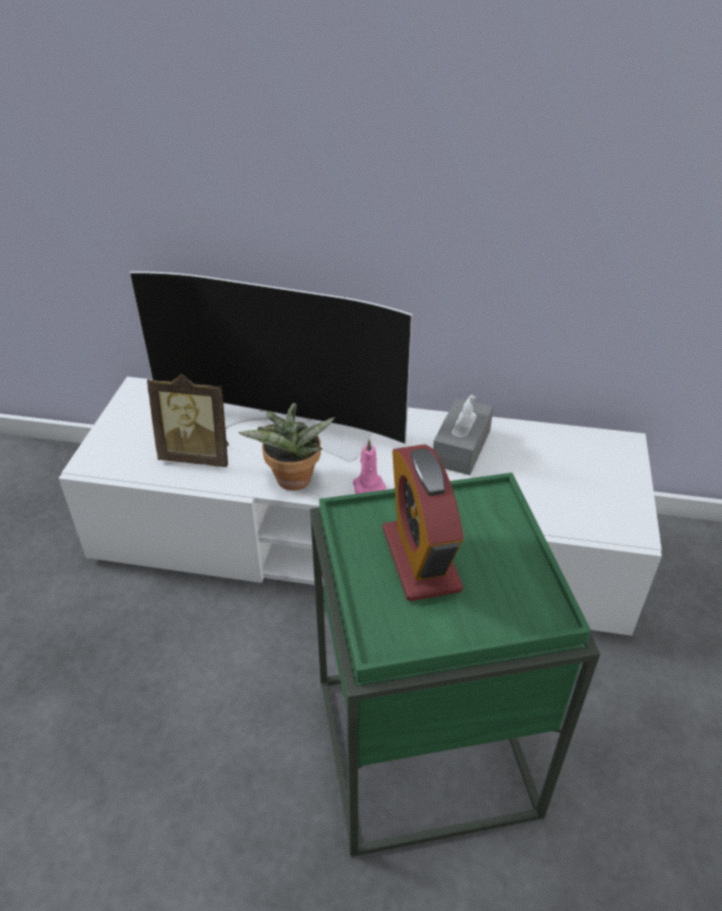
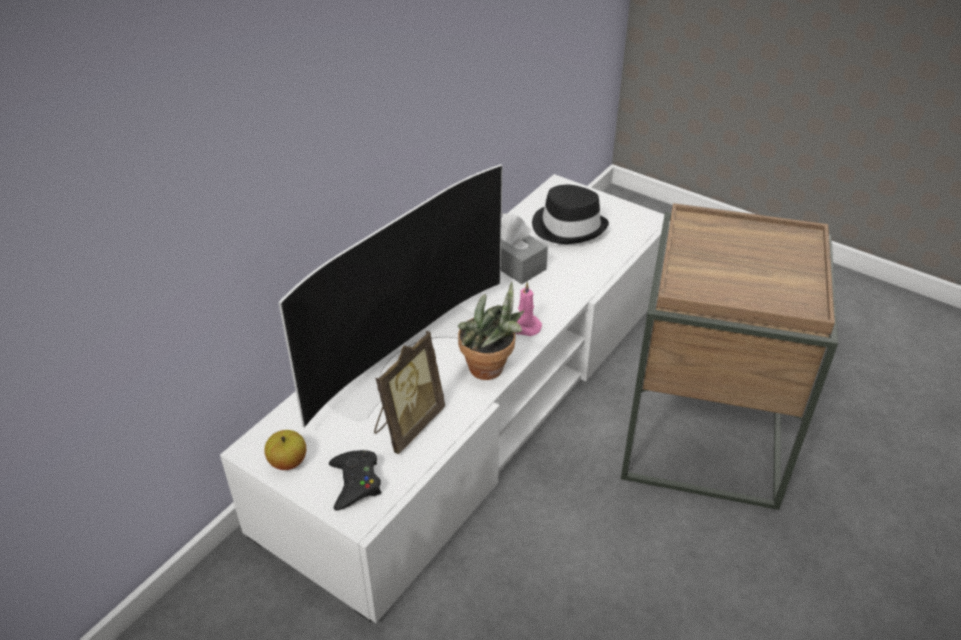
camera: 65 degrees left, 0 degrees up
(122, 449) = (355, 483): none -> black game controller
(131, 409) = (288, 462): none -> apple
(420, 559) = (738, 270): alarm clock -> none
(425, 746) = (704, 436): green side table -> brown side table
(557, 471) = (569, 227): none -> black hat

